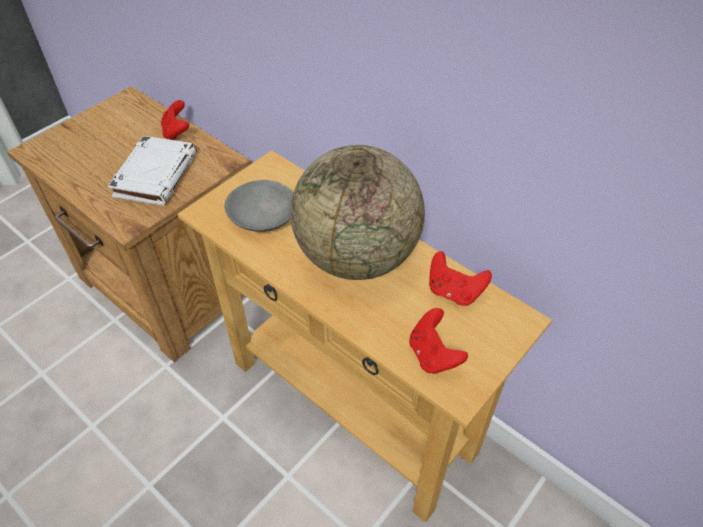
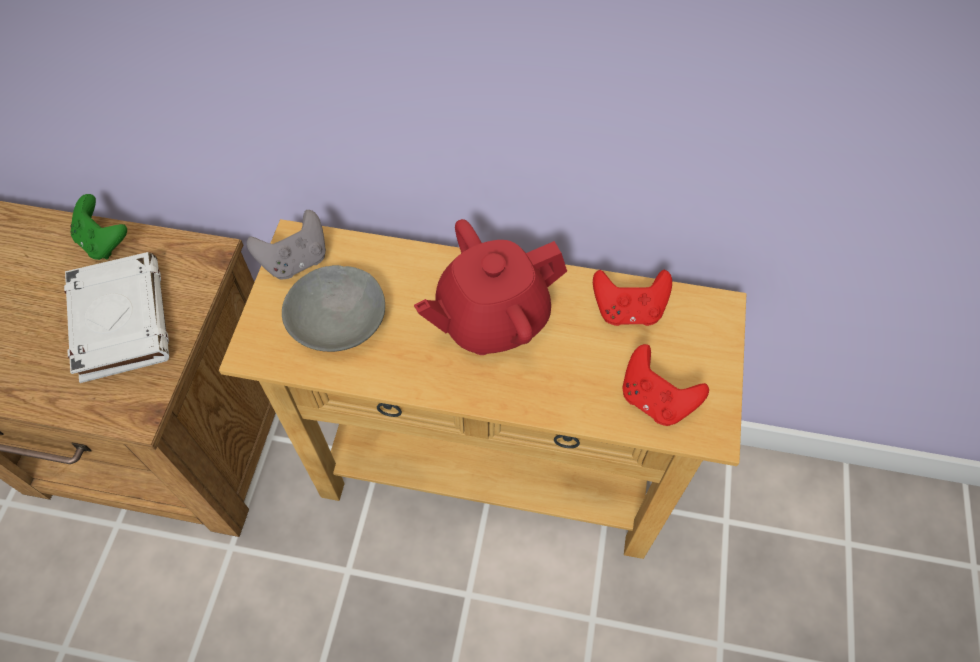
camera: 30 degrees left, 10 degrees up
(177, 132) = (104, 242): red game controller -> green game controller
(263, 175) = (296, 261): none -> grey game controller
(357, 256) = (491, 318): globe -> red teapot

